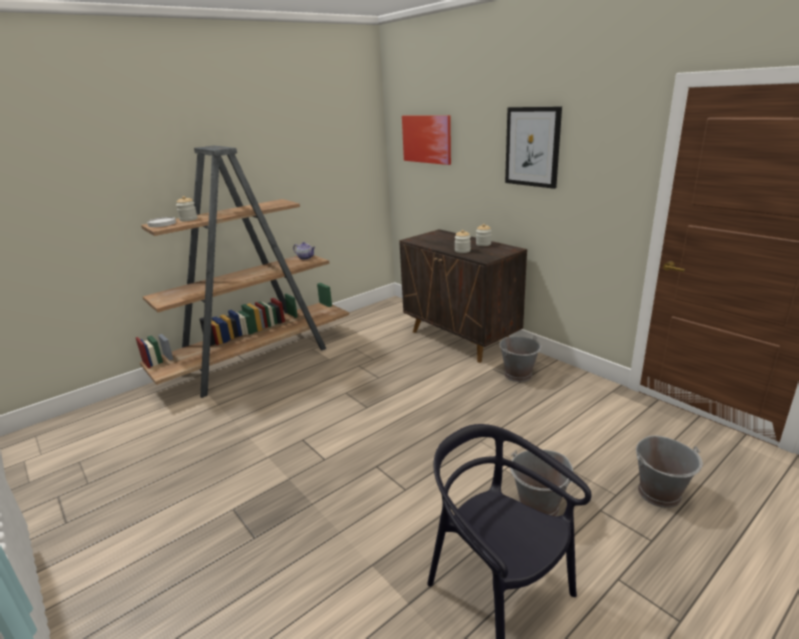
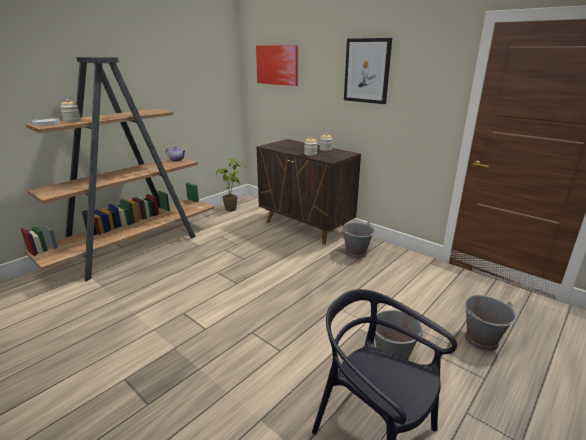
camera: 10 degrees left, 0 degrees up
(376, 314) = (234, 209): none -> potted plant

